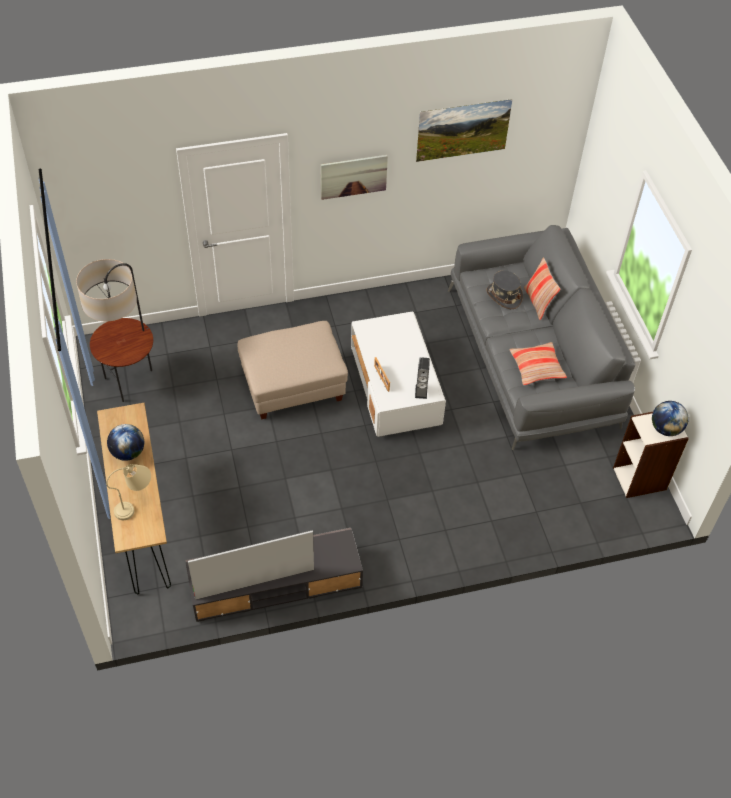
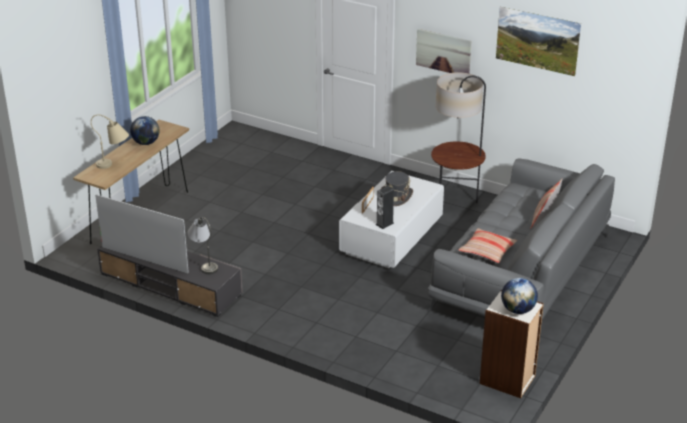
camera: 45 degrees right, 20 degrees down
(130, 381) = (231, 153): floor lamp -> floor lamp (455, 201)
(293, 386) = (325, 203): beige ottoman -> none
(314, 546) = (204, 263): none -> grey table lamp
(504, 296) = (521, 205): grey hat -> grey hat (396, 196)

